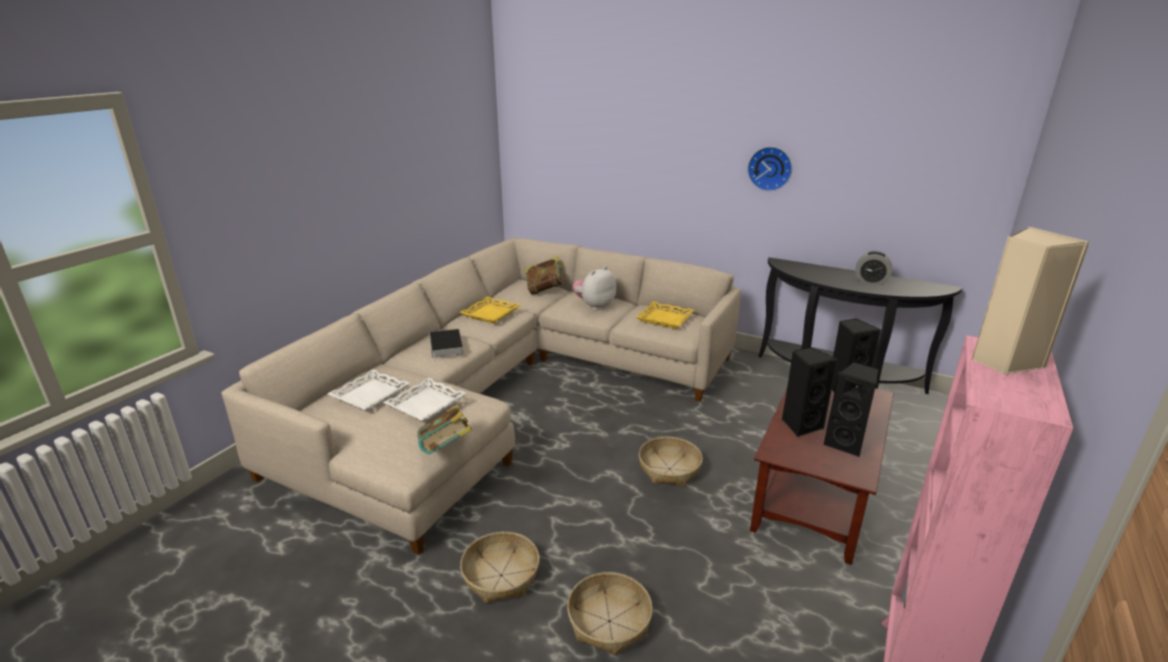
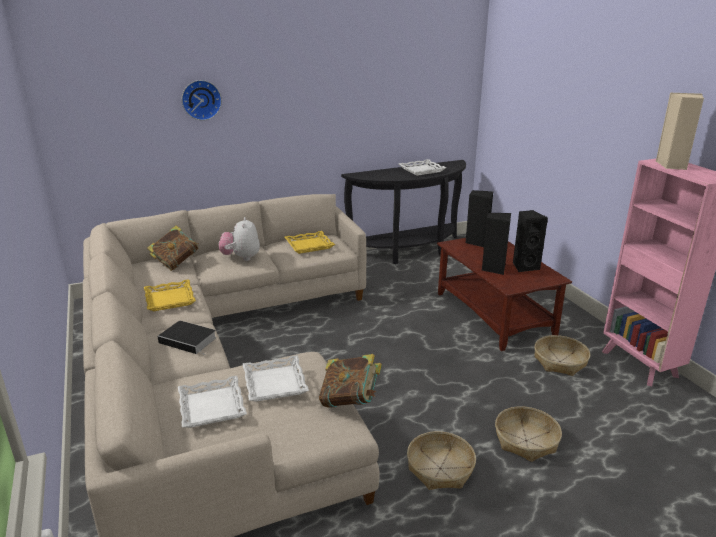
camera: 50 degrees left, 0 degrees up
(669, 469) = (414, 346): basket -> basket (560, 361)
(770, 168) = (331, 102): wall clock -> wall clock (201, 99)
(871, 281) = (421, 170): alarm clock -> white tray

